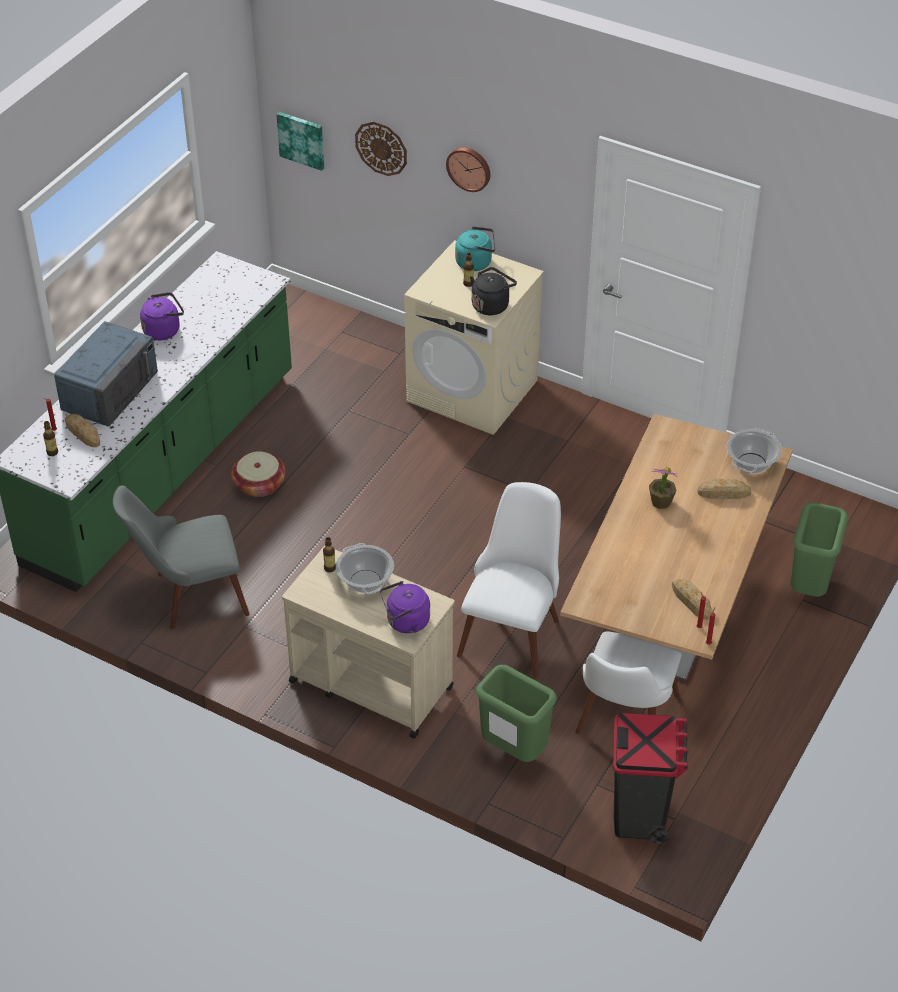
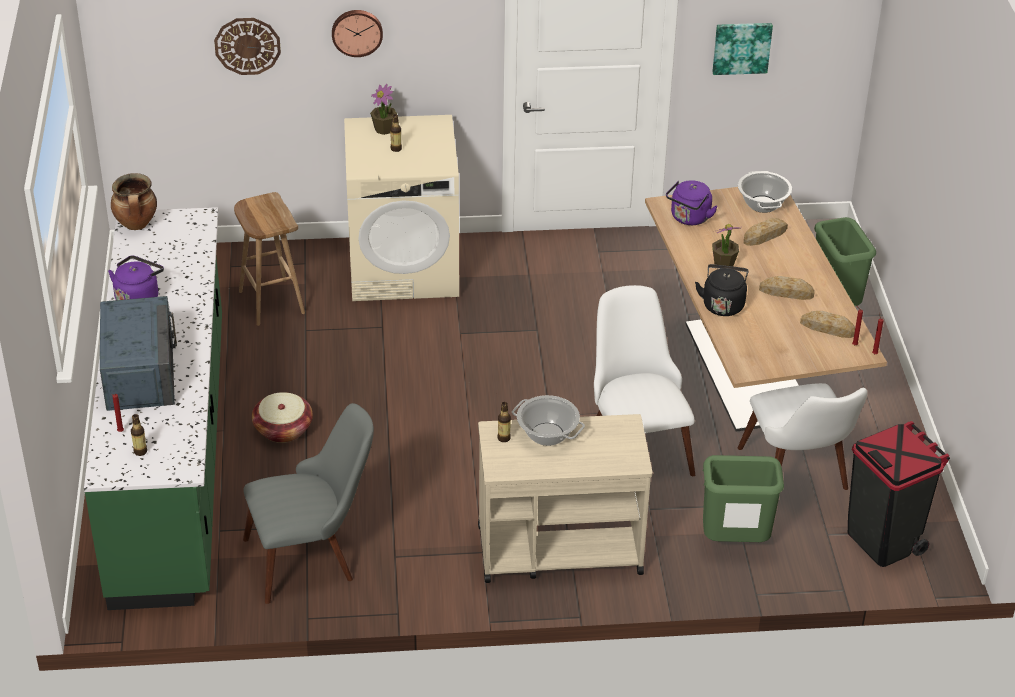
camera: 35 degrees left, 5 degrees down
(82, 433) = (153, 421): bread -> bread (786, 292)
(189, 596) = (313, 556): grey chair -> grey chair turned 150 degrees counterclockwise
(219, 268) = (137, 225): none -> cooking pot
(302, 139) = (144, 70): picture -> picture (741, 47)
(345, 375) = (270, 302): none -> brown stool
(405, 622) = (618, 451): purple kettle -> purple kettle (689, 218)
(476, 262) = (384, 129): turquoise kettle -> potted plant
(491, 305) = (435, 158): black kettle -> black kettle (723, 304)

